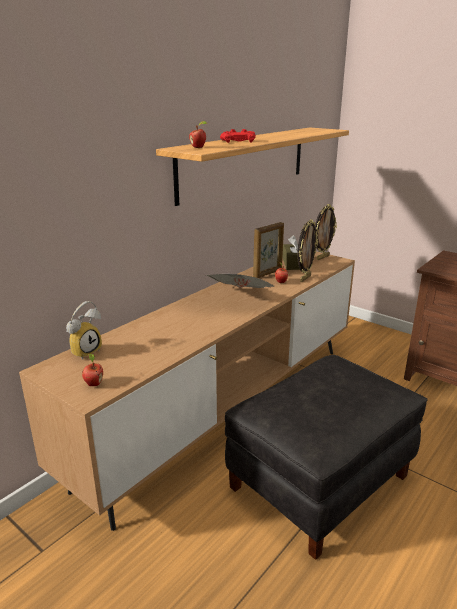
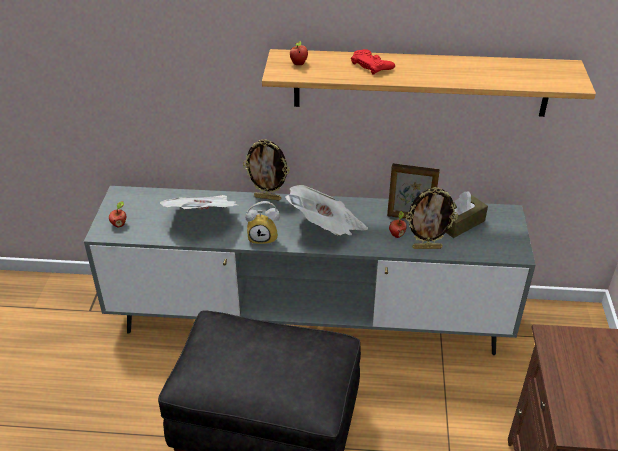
camera: 55 degrees right, 15 degrees up
(85, 351) = (157, 196): alarm clock -> alarm clock (264, 237)
(154, 339) = (203, 218): none -> newspaper
(227, 410) = (309, 321): brown tv stand -> grey tv stand
(322, 257) = (509, 237): picture frame -> picture frame (268, 197)

